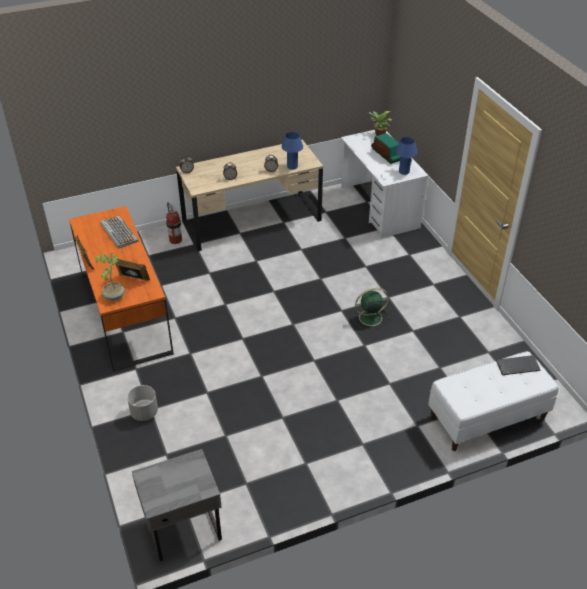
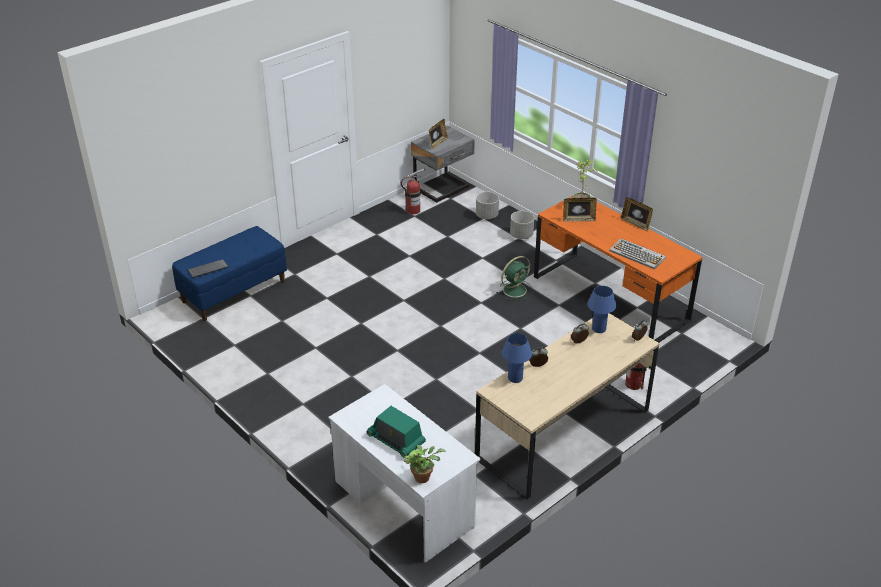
camera: 160 degrees right, 5 degrees down
(160, 456) = (487, 216): none -> grey planter
(186, 477) = (437, 143): none -> picture frame
(242, 494) = (413, 210): none -> fire extinguisher
(369, 318) = (364, 349): green fan -> green fan (515, 289)
(404, 172) = (363, 413): blue table lamp -> blue table lamp (598, 329)
(487, 418) = (234, 291): white bench -> blue bench

